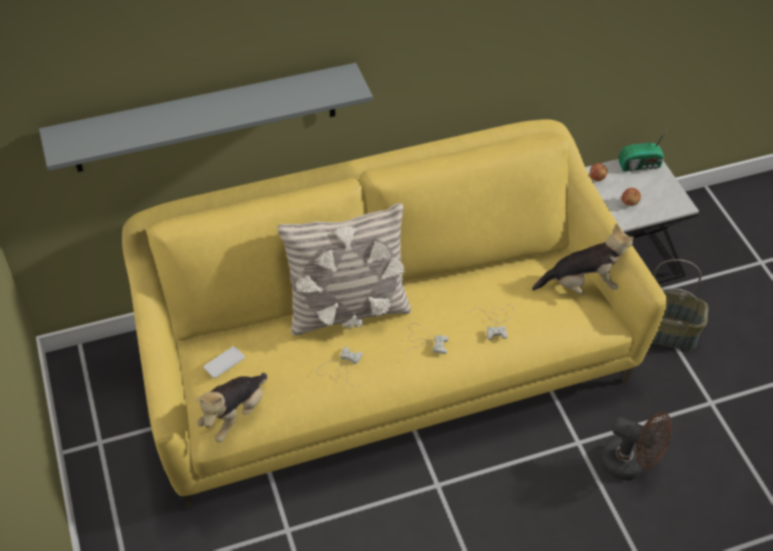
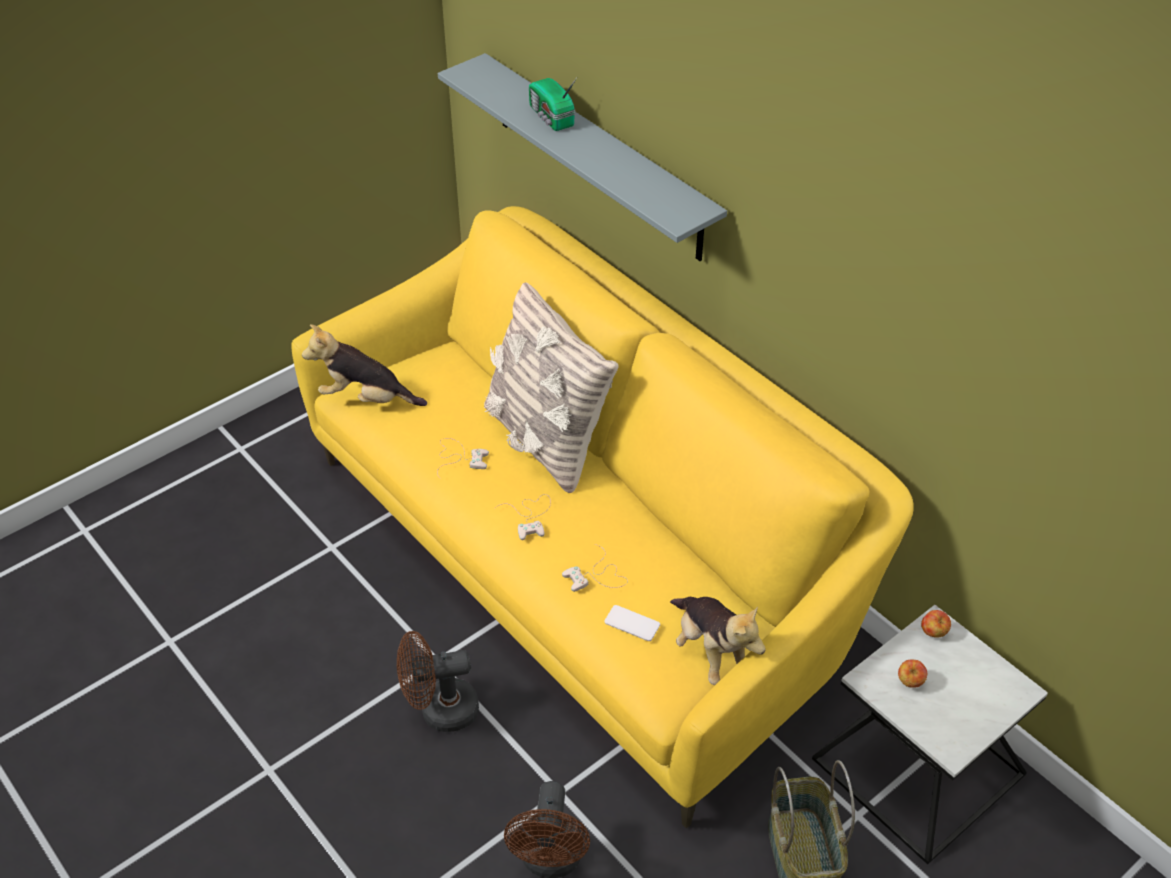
camera: 70 degrees right, 5 degrees down
(224, 362) = (429, 371): phone -> phone (632, 624)
(484, 496) = (439, 710): none -> brown fan
(640, 165) = (999, 680): radio -> radio (551, 117)

